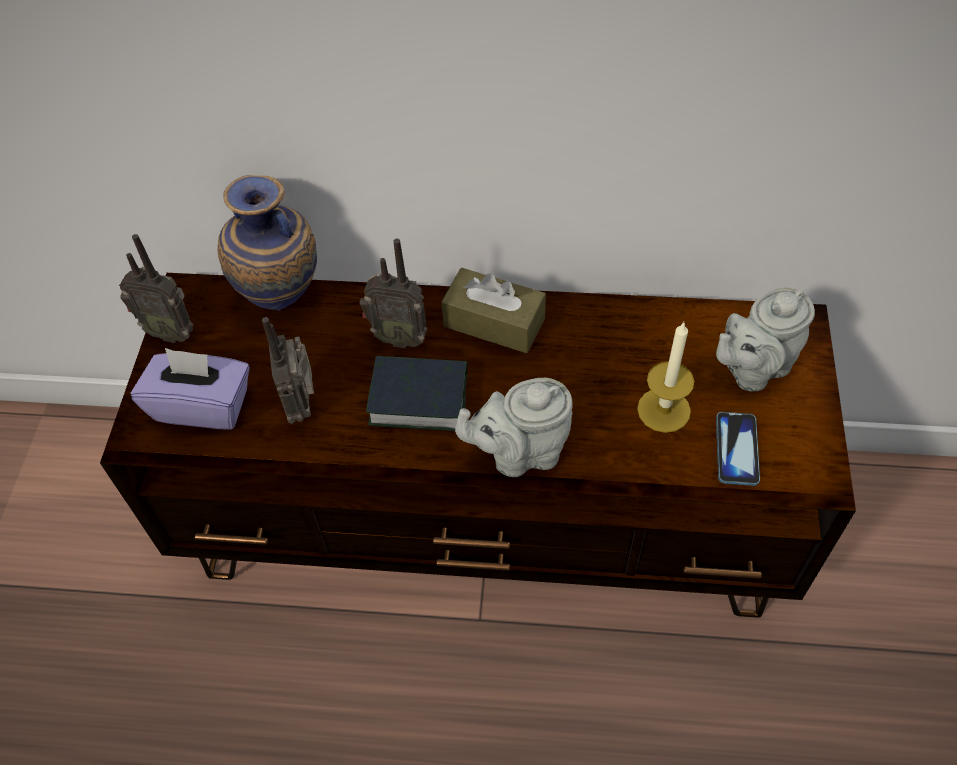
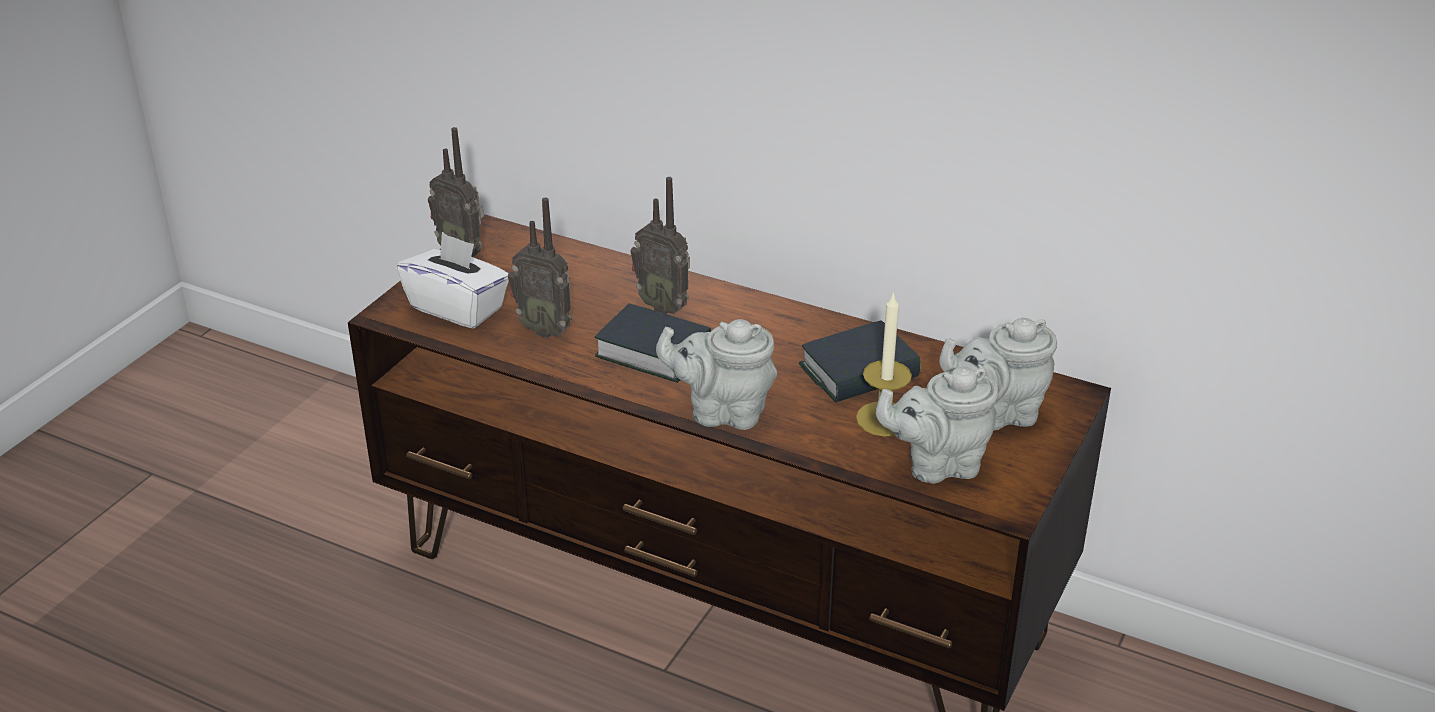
camera: 20 degrees right, 20 degrees down
(203, 405) = (458, 307): purple tissue box -> white tissue box
(283, 300) = (575, 256): vase -> none
(303, 404) = (545, 329): radio -> radio turned 75 degrees counterclockwise
(494, 322) = (760, 318): brown tissue box -> none
(613, 359) = (859, 372): none -> book
(736, 449) = (937, 465): phone -> grey teapot

